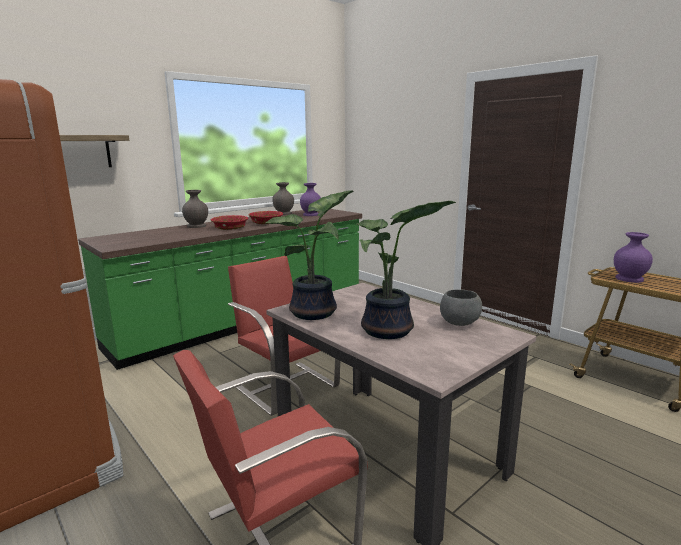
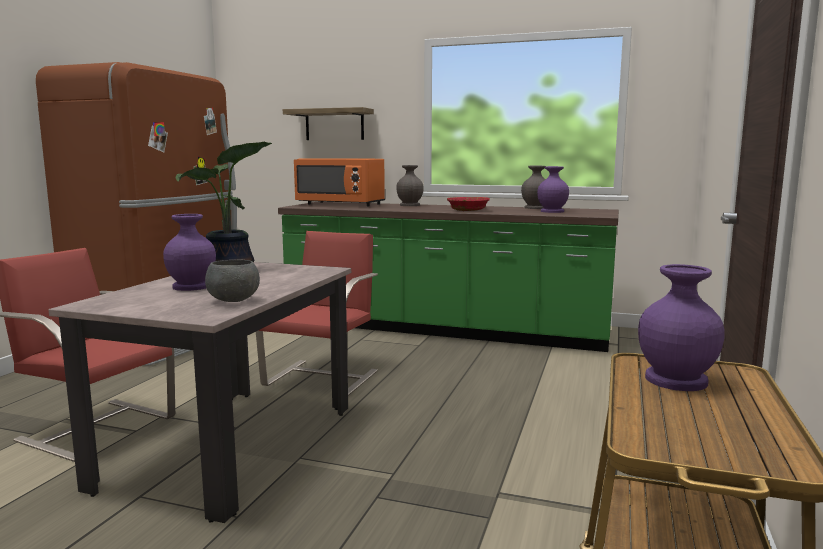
camera: 60 degrees right, 5 degrees down
(135, 236) = (341, 204): none -> orange microwave
(230, 228) = (418, 209): red bowl -> none
(389, 332) = (191, 287): potted plant -> purple vase

